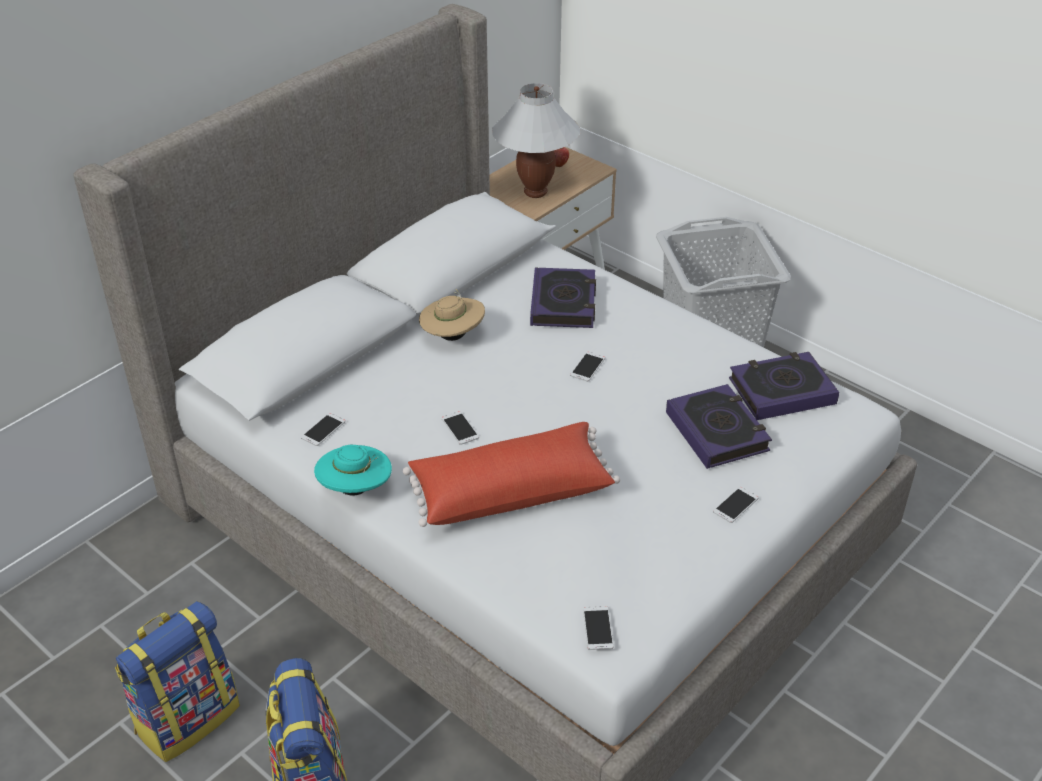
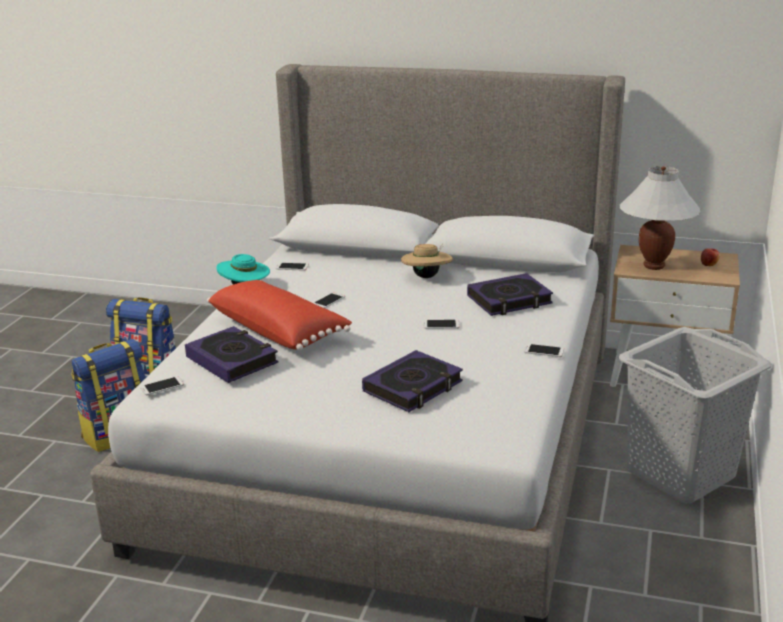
camera: 65 degrees right, 15 degrees down
(735, 505) = (330, 412): phone -> phone (544, 351)
(781, 391) = (497, 405): book -> book (232, 360)

